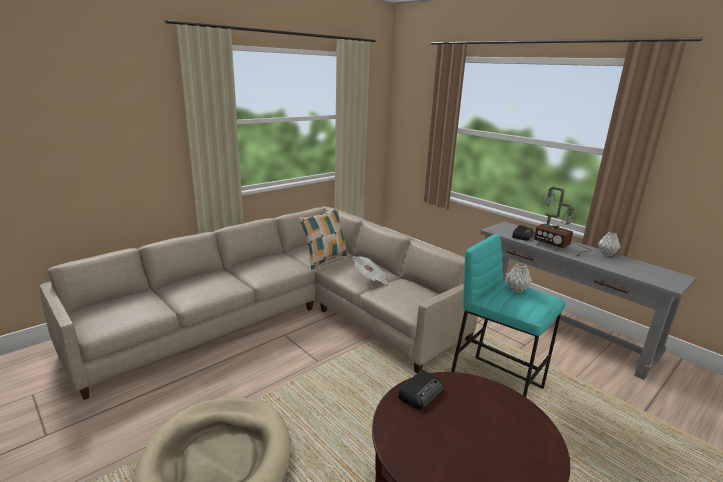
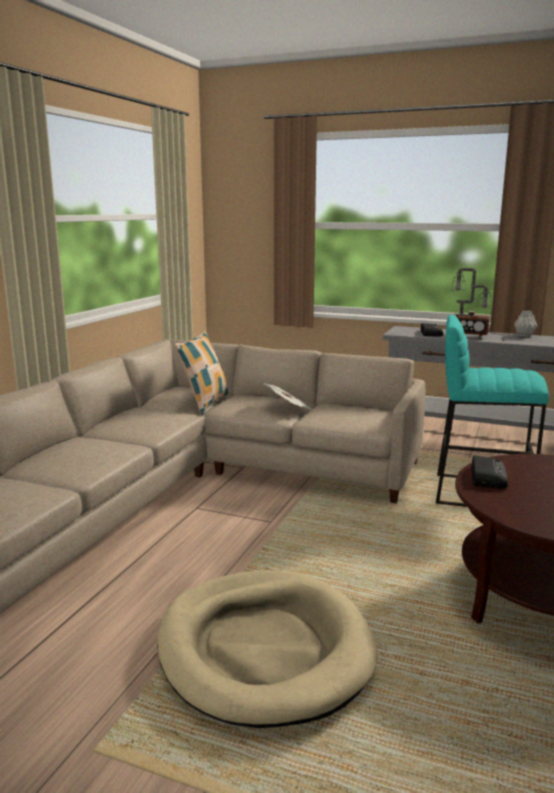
camera: 25 degrees left, 5 degrees down
(516, 290) = (494, 369): grey vase -> none

